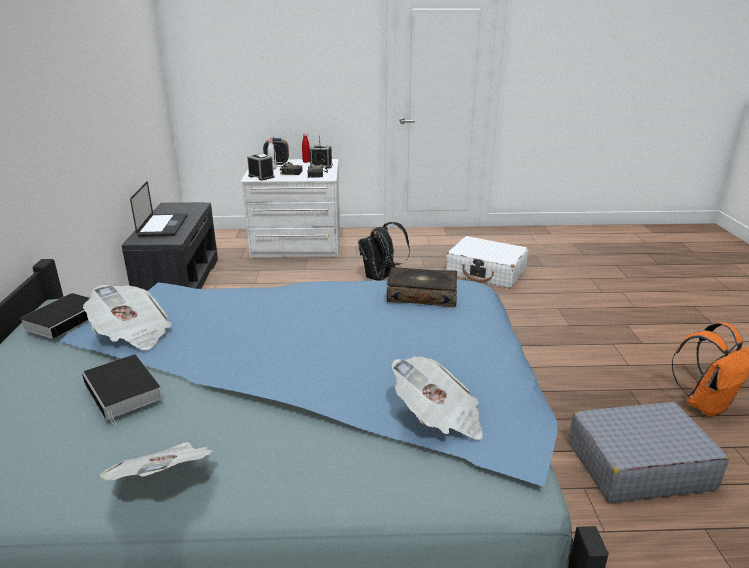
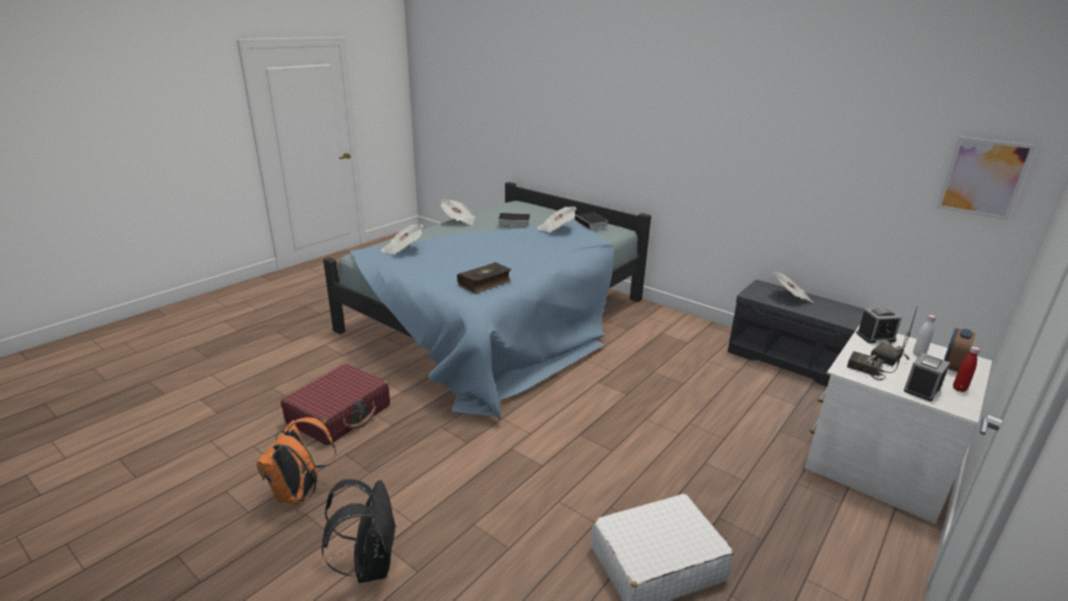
camera: 130 degrees right, 0 degrees up
(149, 59) = (983, 178): none -> picture
(163, 226) = (790, 297): laptop -> newspaper
(381, 278) = (713, 467): black backpack -> black backpack (369, 564)
(638, 465) = (339, 414): grey suitcase -> red suitcase

